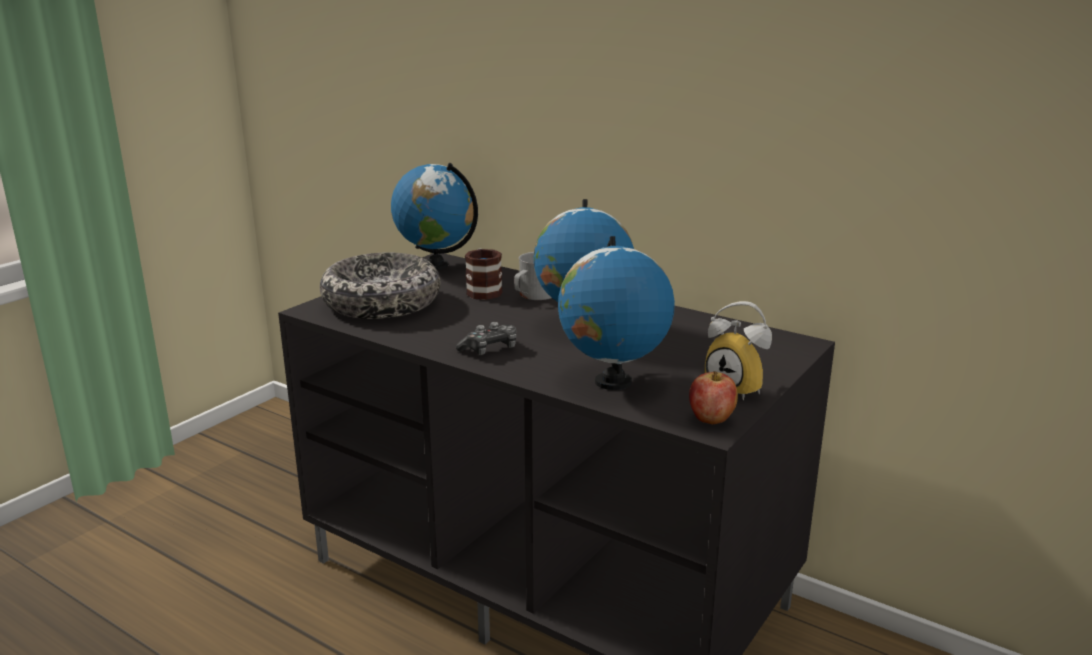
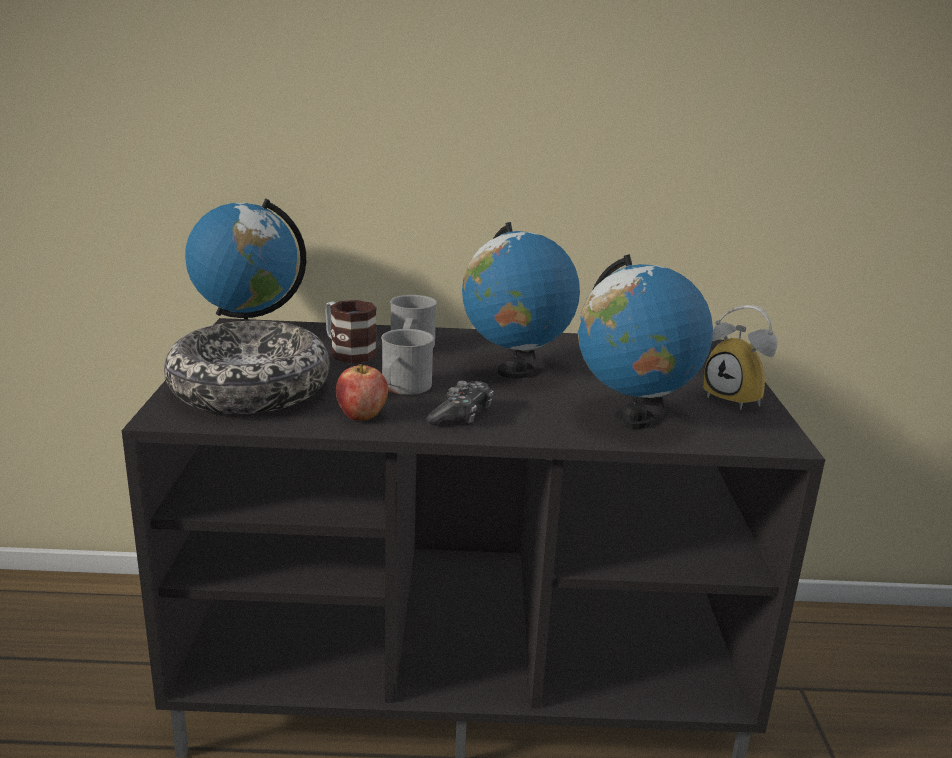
camera: 35 degrees left, 0 degrees up
(480, 323) = (402, 388): none -> grey mug
(711, 419) = (768, 434): apple -> apple (361, 416)
(738, 388) = (738, 399): alarm clock -> alarm clock turned 45 degrees clockwise

